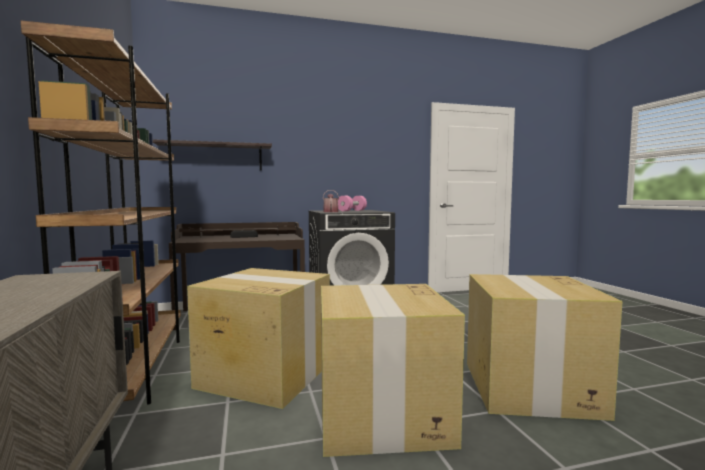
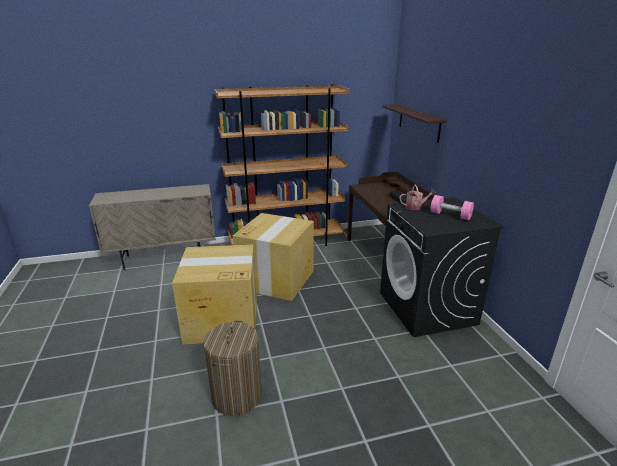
camera: 90 degrees right, 20 degrees up
(530, 389) = (236, 396): cardboard box -> laundry basket

